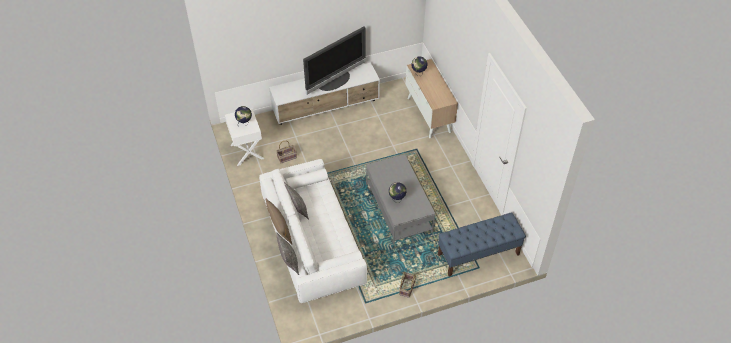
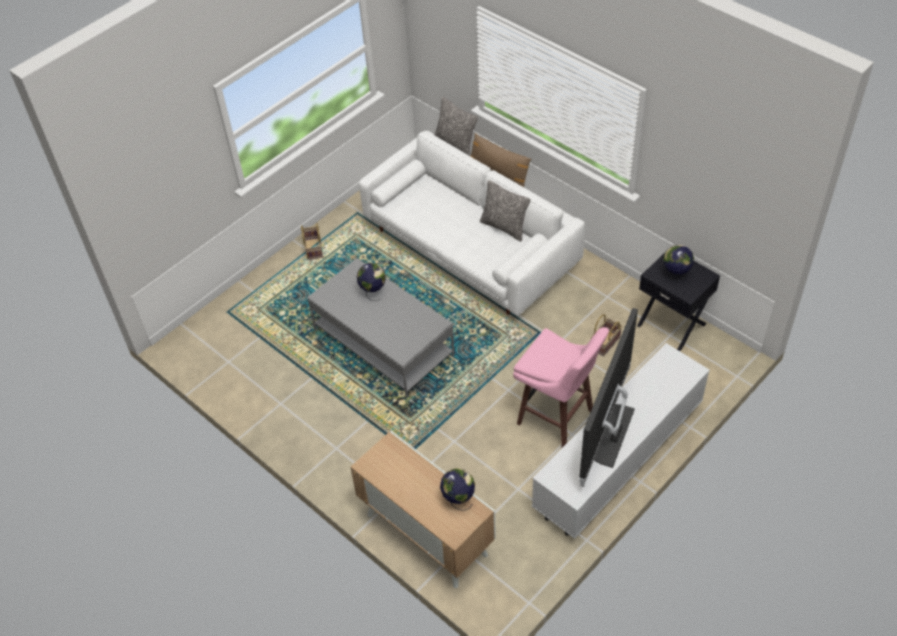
camera: 155 degrees right, 0 degrees up
(246, 152) = (672, 324): white nightstand -> black nightstand
(338, 134) = (557, 419): none -> pink stool
(478, 255) = (235, 328): blue bench -> none

